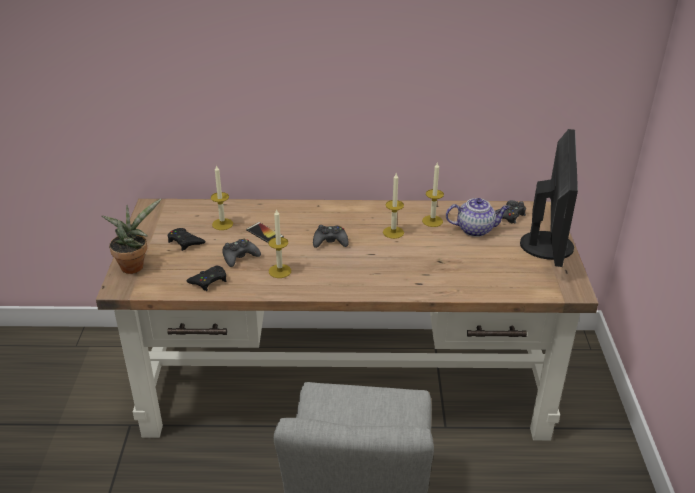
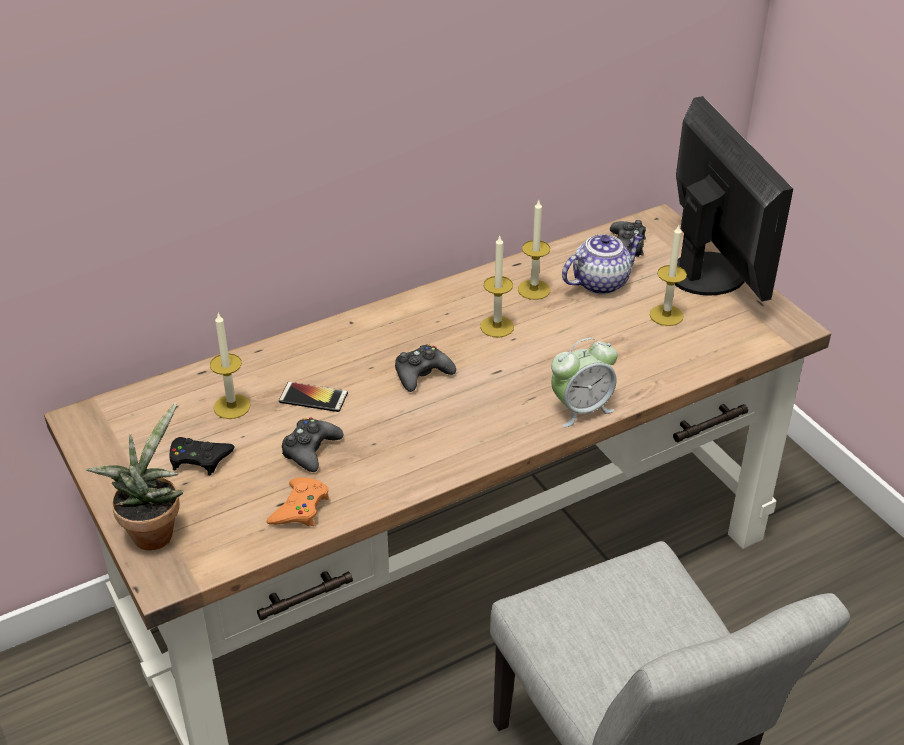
camera: 30 degrees left, 5 degrees up
(209, 281) = (300, 508): black game controller -> orange game controller
(280, 271) = (392, 449): candle -> candle (666, 315)
(400, 288) = (581, 409): none -> alarm clock

